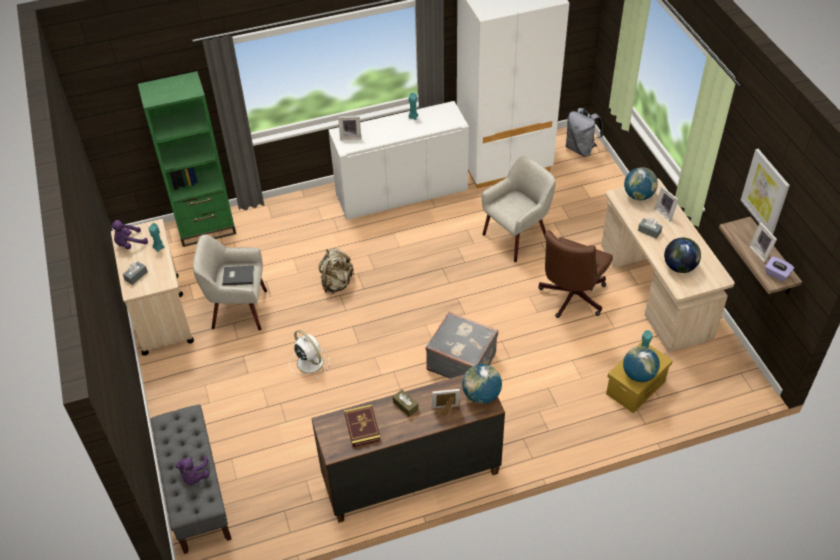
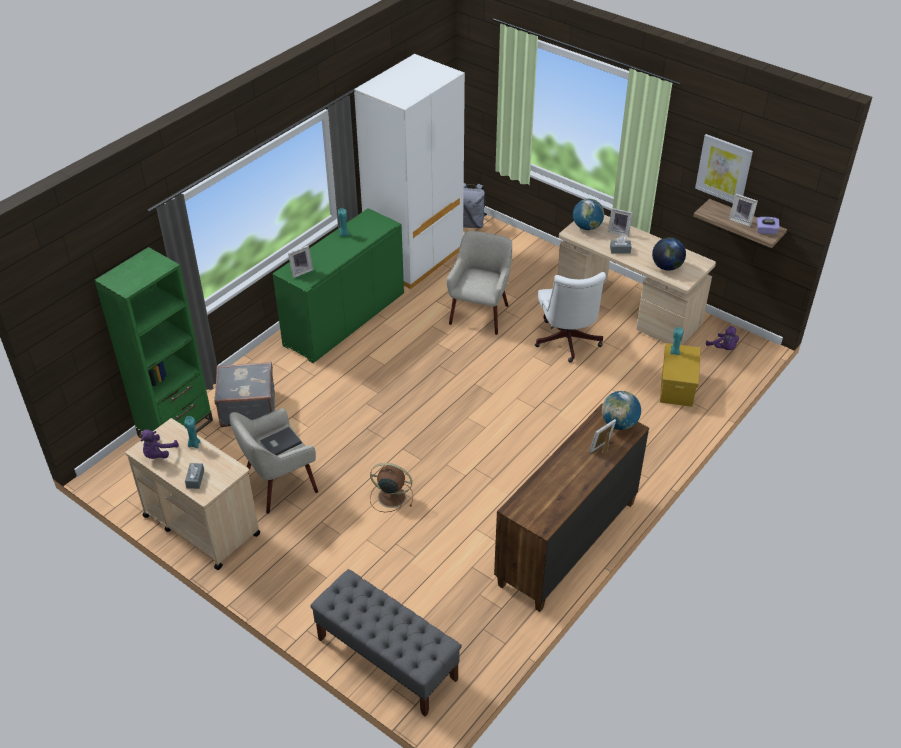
camera: 35 degrees left, 5 degrees down
(194, 476) = (405, 629): purple plush toy -> purple plush toy (723, 348)
(309, 362) = (390, 496): white fan -> brown fan
(337, 283) = (354, 419): beige backpack -> none
(362, 427) = (548, 496): book -> none
(401, 193) = (344, 319): white cabinet -> green cabinet
(405, 406) = (567, 462): brown tissue box -> none
(461, 361) = (524, 432): grey suitcase -> grey suitcase (247, 408)
(570, 298) = (567, 343): brown office chair -> white office chair
(638, 375) = (686, 369): globe -> none

